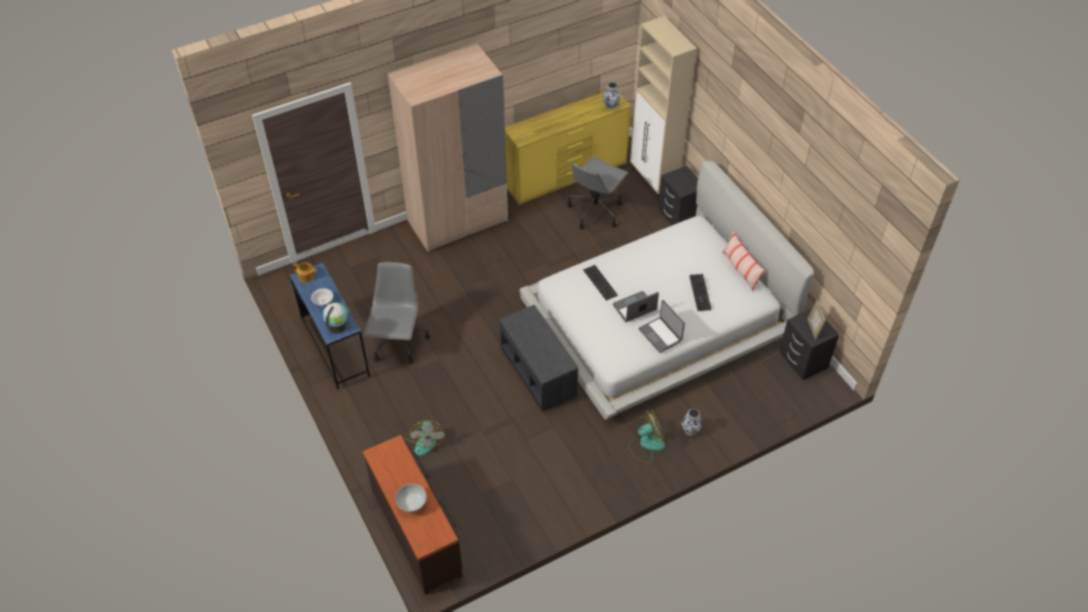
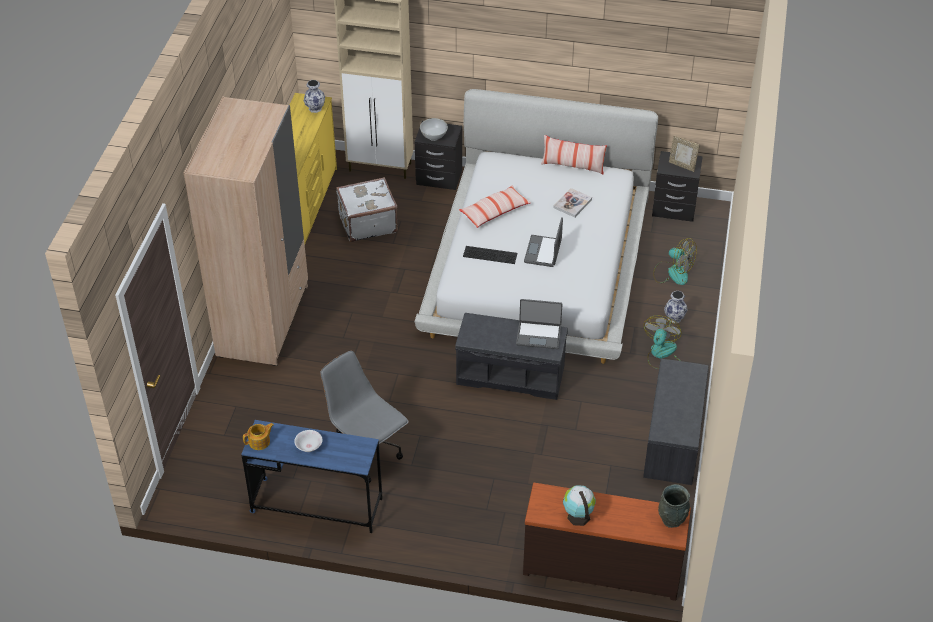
camera: 50 degrees left, 5 degrees down
(337, 325) = (353, 453): globe -> globe (578, 515)
(412, 504) = (622, 518): white bowl -> white bowl (434, 136)
(425, 440) = (504, 501): fan -> fan (672, 272)
(436, 535) = (672, 520): none -> grey vase
(570, 504) = (674, 441): none -> grey bench
(595, 210) = (367, 223): grey office chair -> white suitcase
(644, 258) = (494, 212): none -> pillow
(660, 335) = (590, 254): laptop -> laptop (538, 335)
(701, 293) = (572, 203): keyboard -> book

